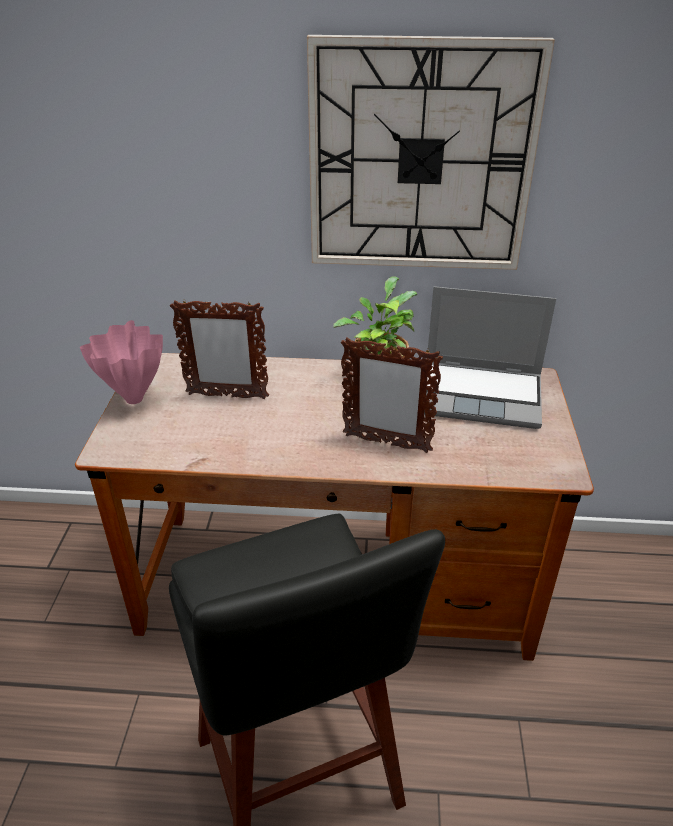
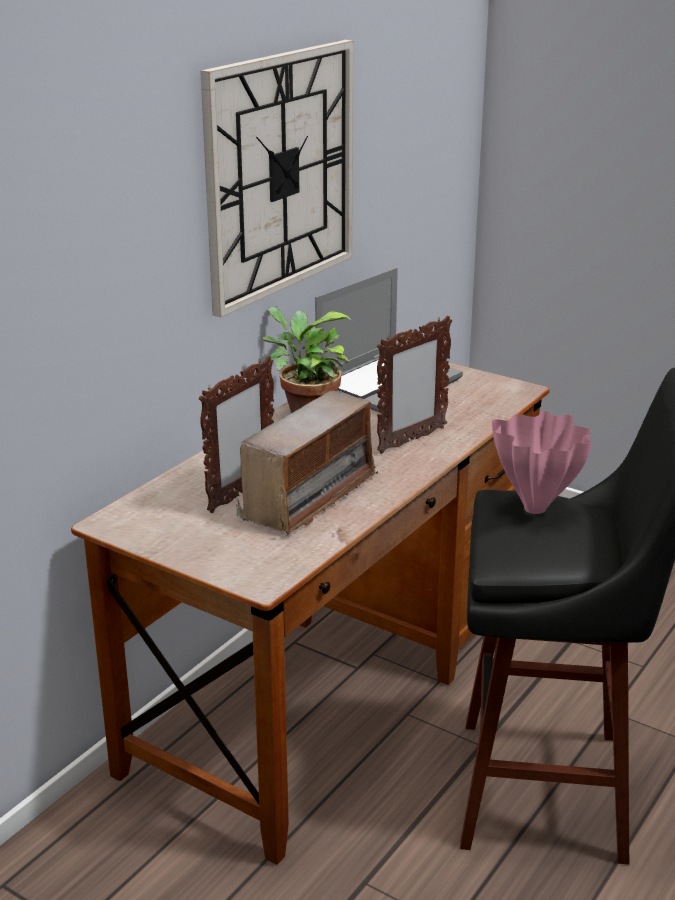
camera: 60 degrees left, 10 degrees down
(134, 400) = (180, 548): pink vase -> pink vase (537, 509)
(245, 427) = (310, 496): none -> radio

